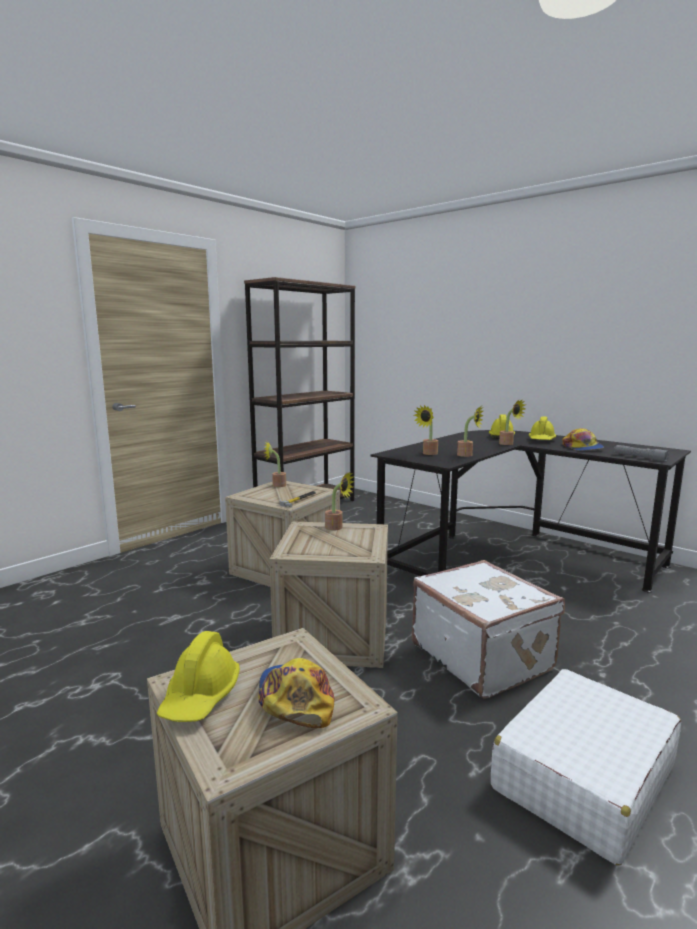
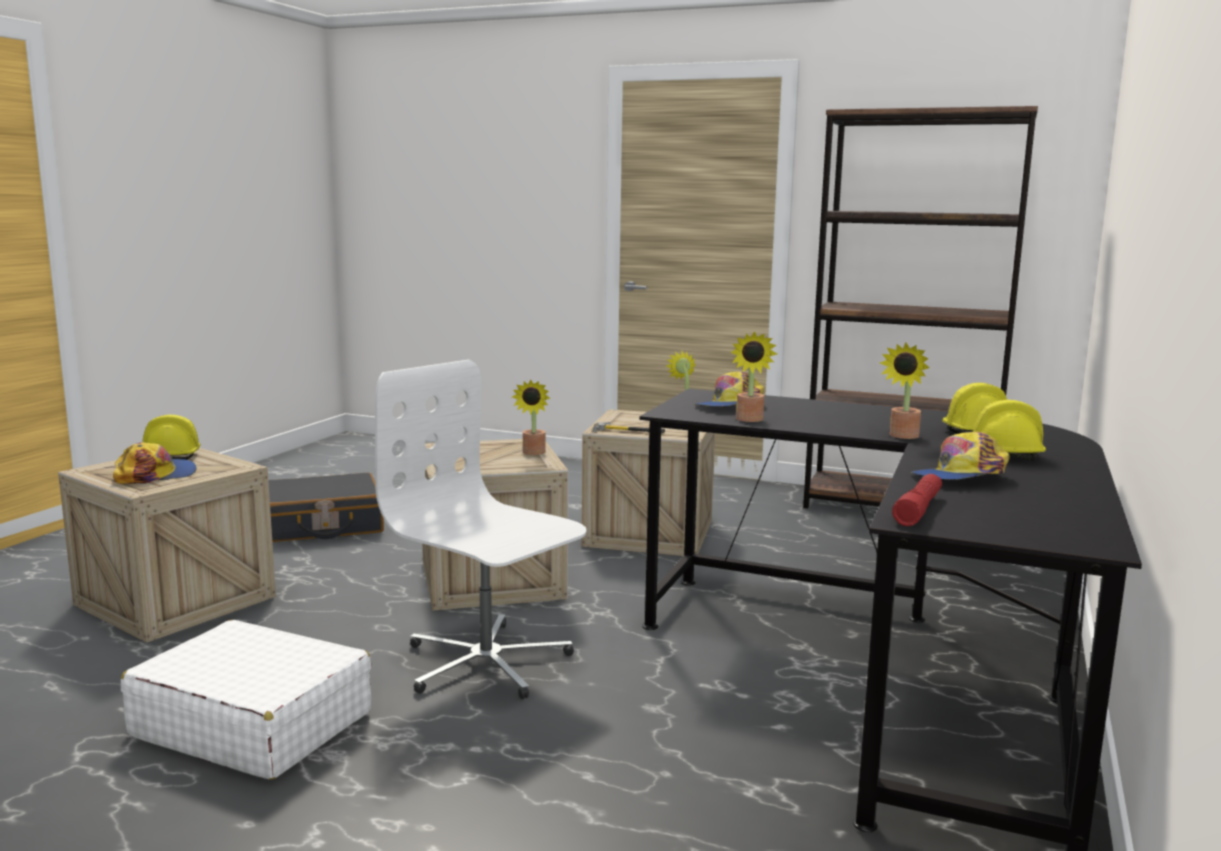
camera: 70 degrees right, 0 degrees up
(110, 713) = (323, 525): none -> black suitcase
(428, 454) = (730, 405): potted plant -> cap
(482, 656) = (485, 663): white suitcase -> white office chair
(639, 457) = (918, 509): grey flashlight -> red flashlight

